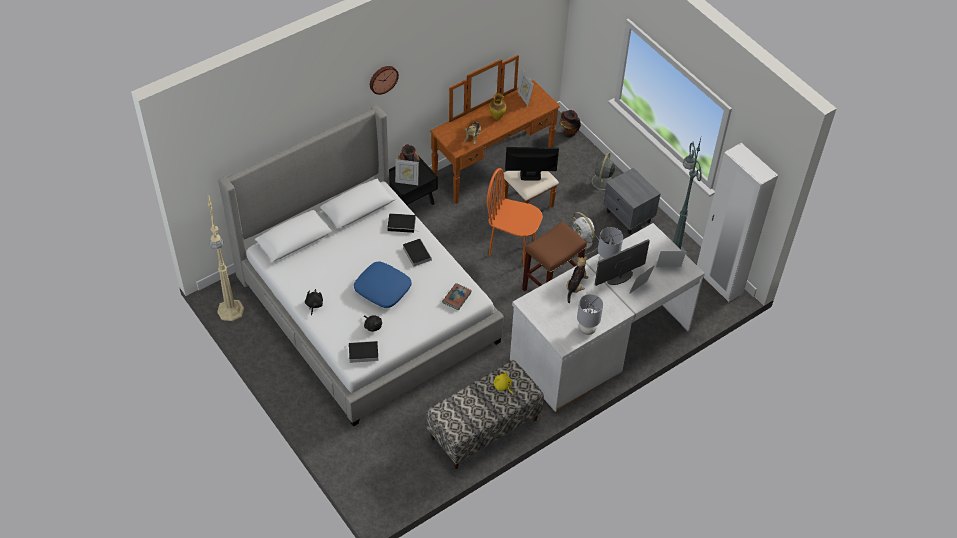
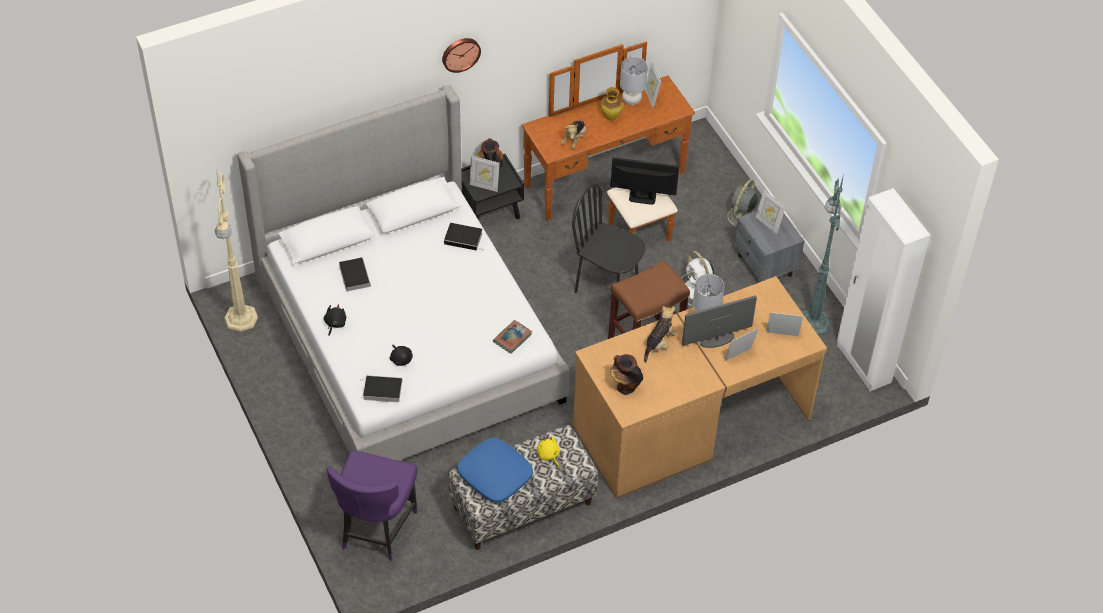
camera: 10 degrees right, 0 degrees up
(372, 465) = (376, 530): none -> purple chair
(382, 289) = (422, 315): blue pillow -> blue pillow (494, 475)
(416, 253) = (473, 276): book -> book (354, 275)
(512, 248) = (606, 286): orange chair -> black chair
(568, 133) = (711, 149): vase -> vase (625, 387)
(587, 330) = (660, 399): grey table lamp -> grey table lamp (632, 100)
(599, 343) = (691, 421): white desk -> brown desk
(630, 184) = (768, 224): none -> picture frame

